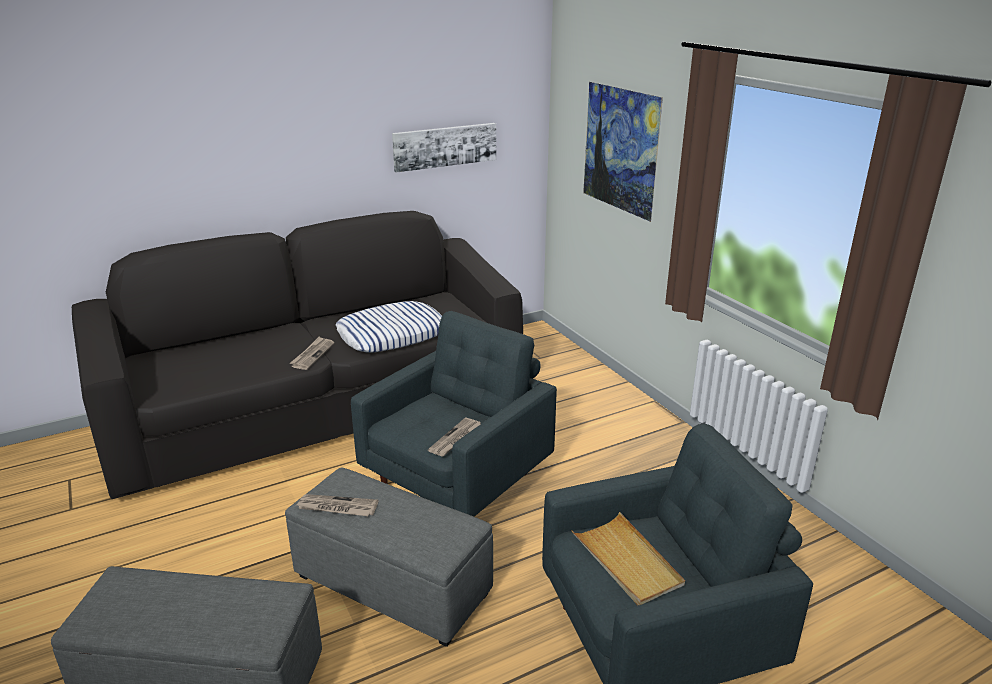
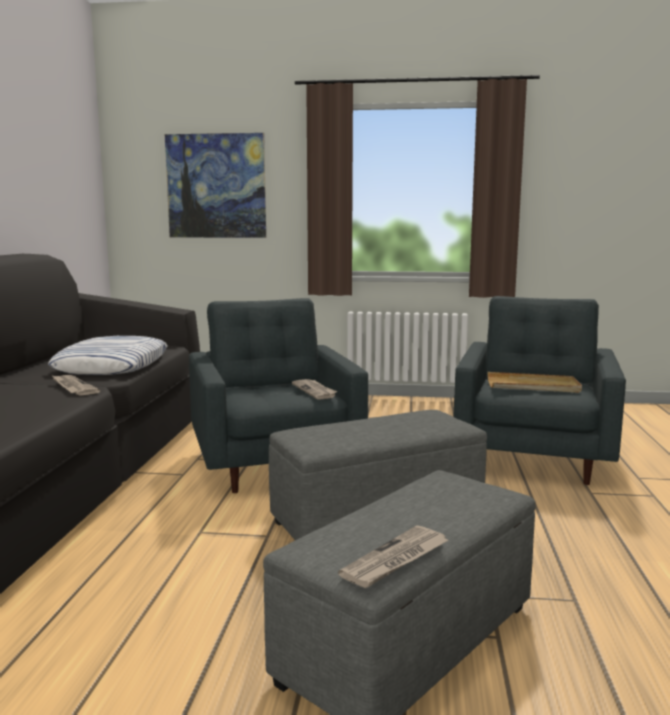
camera: 55 degrees left, 15 degrees down
(337, 507) = (342, 440): newspaper -> newspaper (396, 560)
(445, 146) = (45, 190): picture -> none

